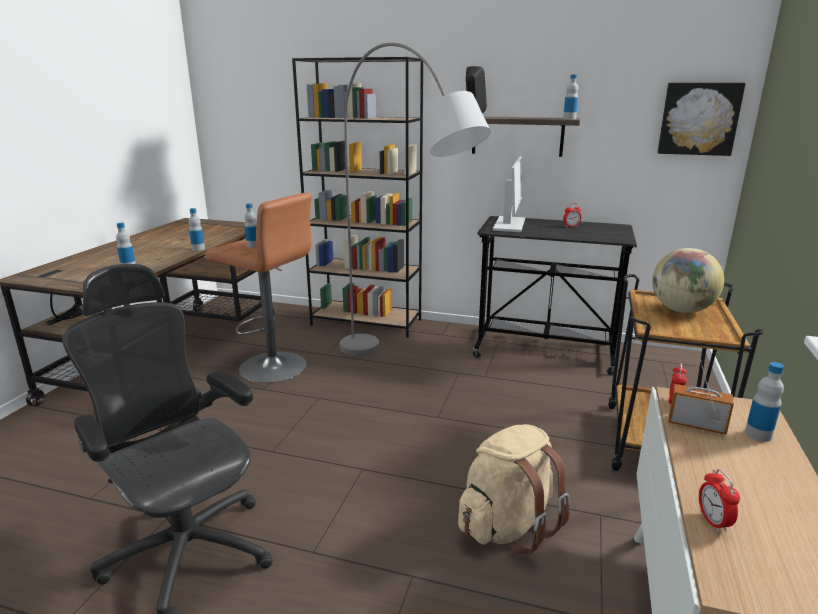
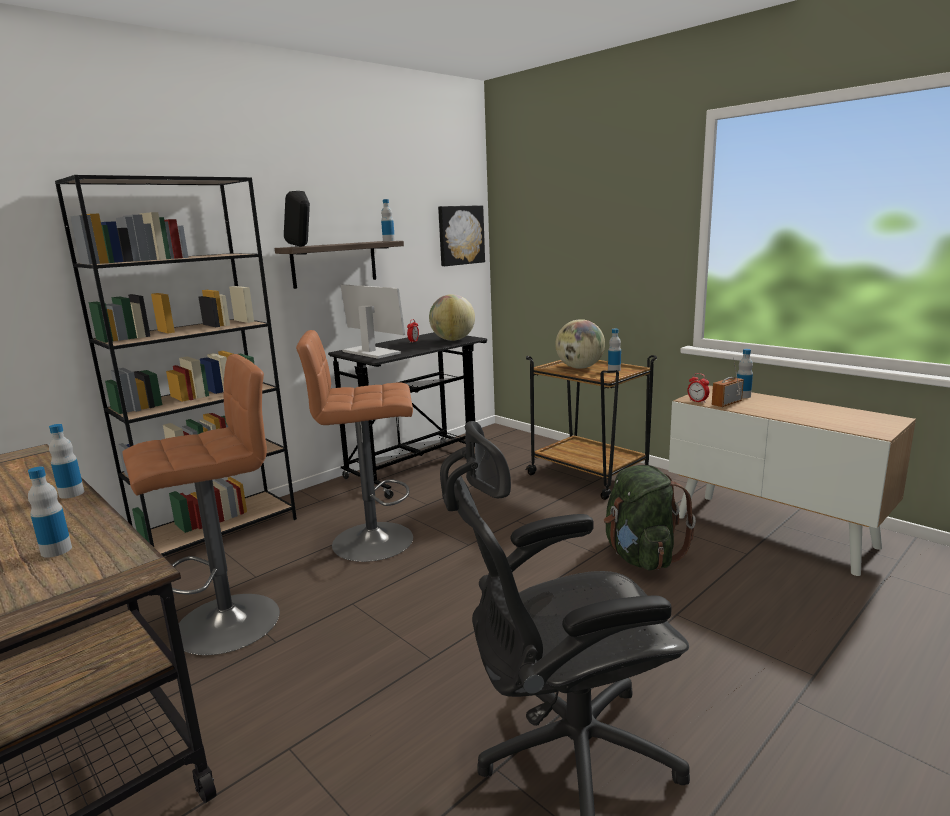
camera: 60 degrees left, 5 degrees down
(253, 245) = (183, 450): bottle -> bottle (614, 370)
(404, 375) = (372, 541): grey floor lamp -> brown stool
(508, 526) = (641, 557): beige backpack -> green backpack
(602, 235) = (453, 340): none -> globe
(713, 521) = (824, 423): alarm clock -> none

